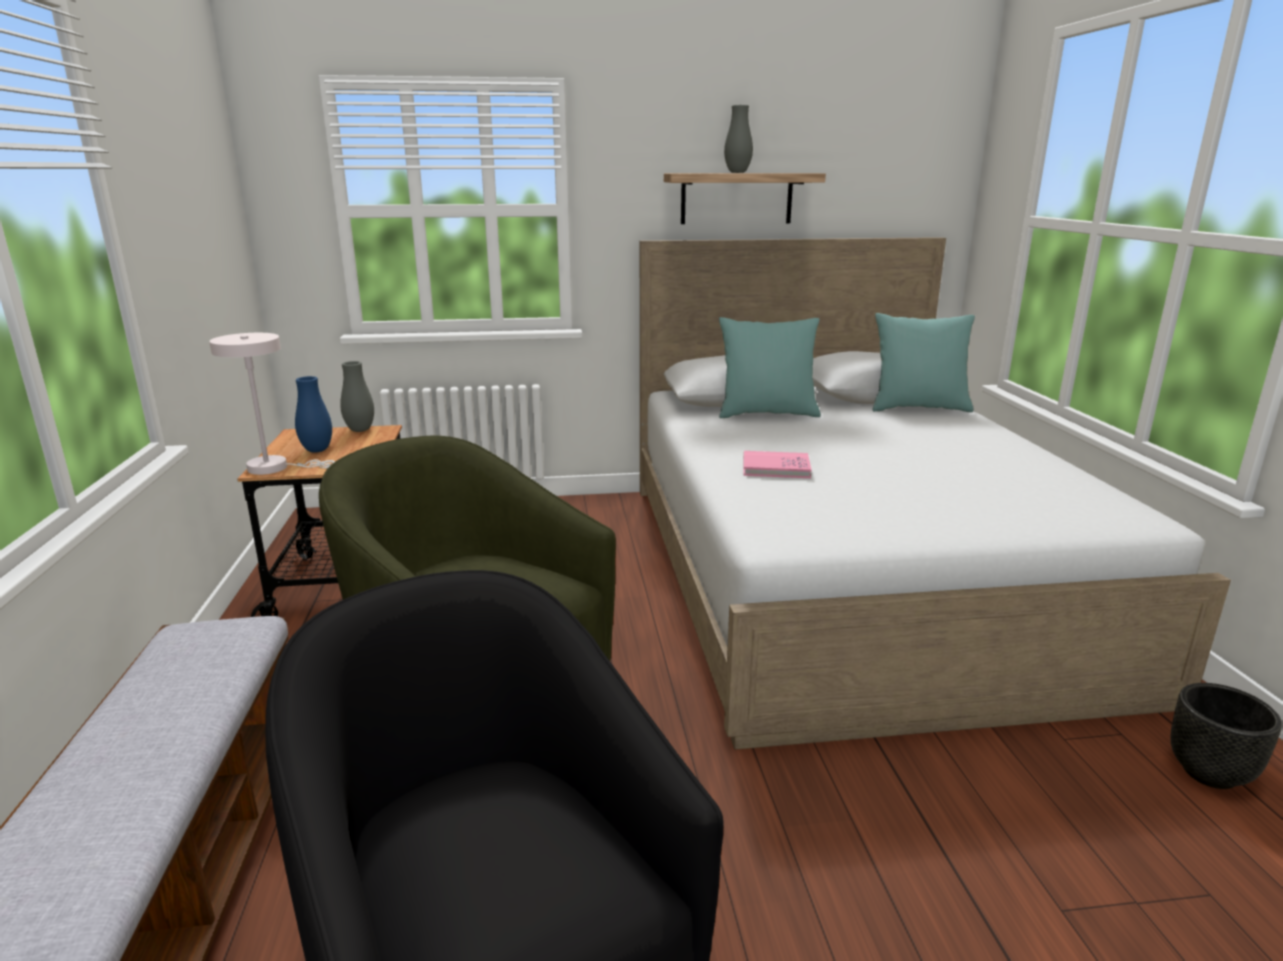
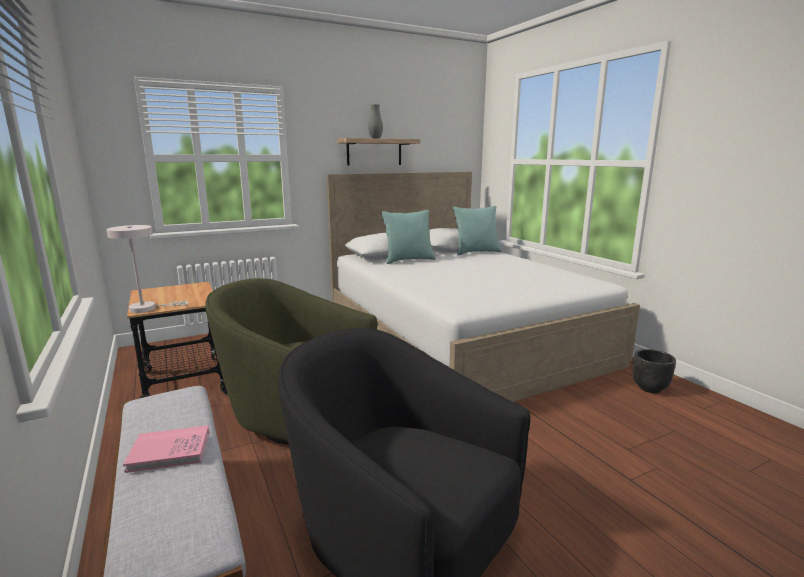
camera: 20 degrees left, 5 degrees down
(317, 450) = (167, 298): blue vase -> none
(360, 430) = (184, 286): grey vase -> none
(776, 468) = (434, 281): pink book -> pink book (169, 451)

